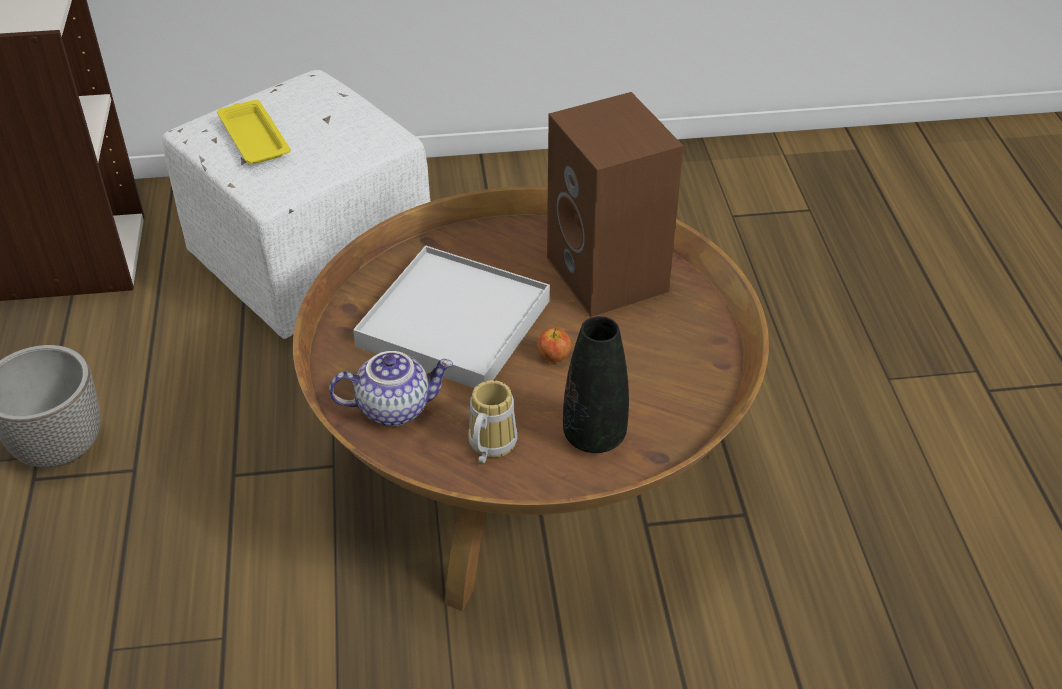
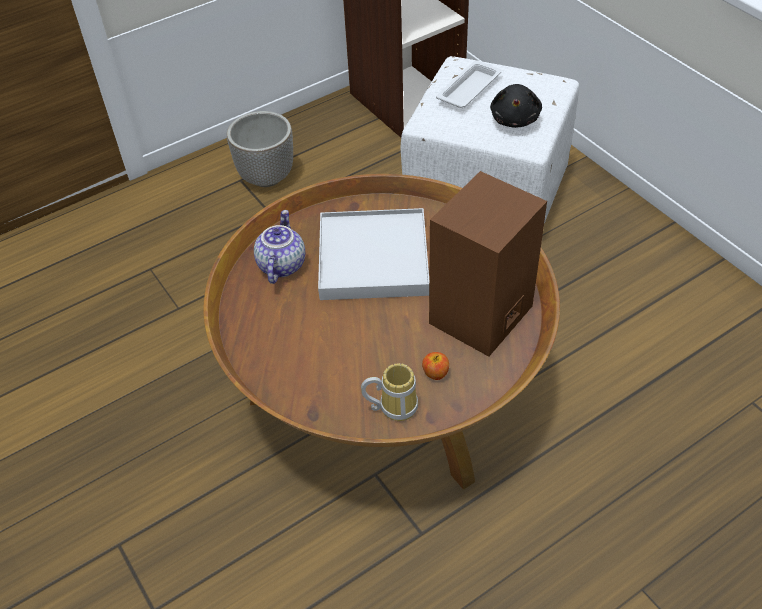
camera: 65 degrees right, 5 degrees up
(253, 137) = (470, 88): yellow tray -> white tray
(342, 128) = (515, 119): none -> black plush toy
(394, 407) = (280, 265): teapot -> teapot turned 135 degrees counterclockwise
(487, 446) = (272, 322): mug -> mug (393, 406)
(553, 356) = (375, 320): apple -> apple (435, 373)
(594, 437) = (312, 372): black vase -> none

